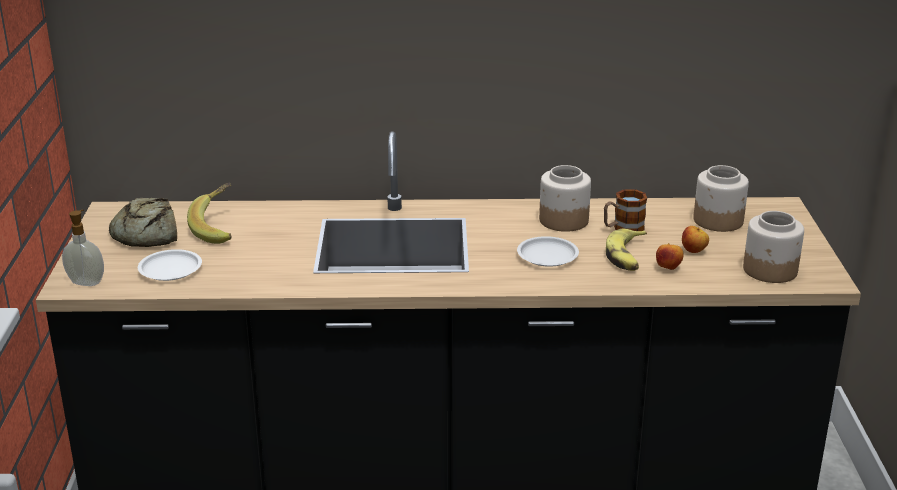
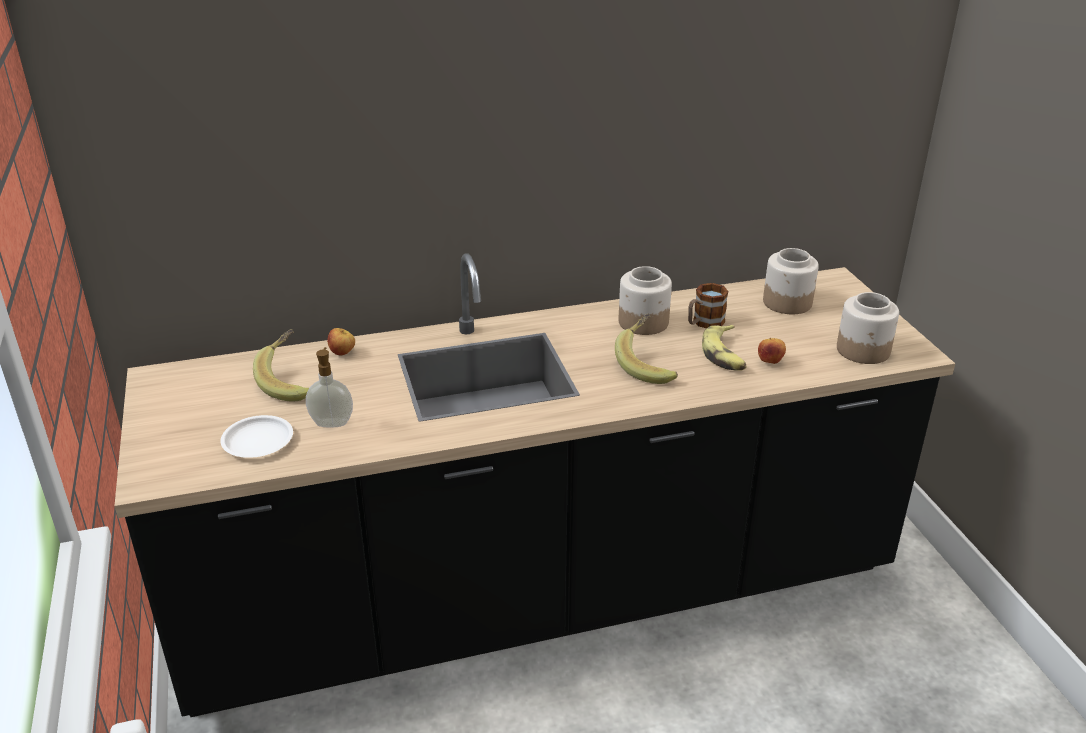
camera: 15 degrees left, 5 degrees up
(87, 282) = (167, 472): soap dispenser -> soap dispenser (332, 422)
(146, 233) = (209, 400): bread -> none
(548, 256) = (649, 365): white plate -> banana
(694, 251) = (783, 340): apple -> apple (342, 353)

